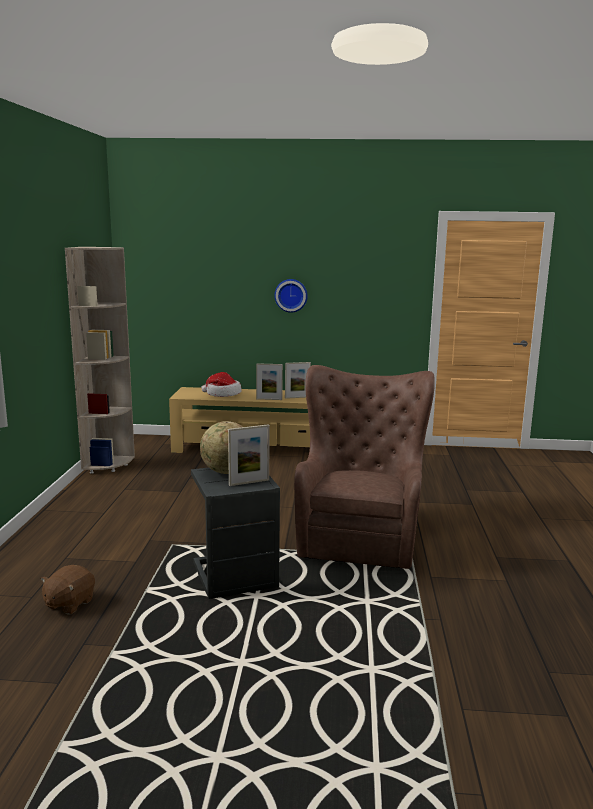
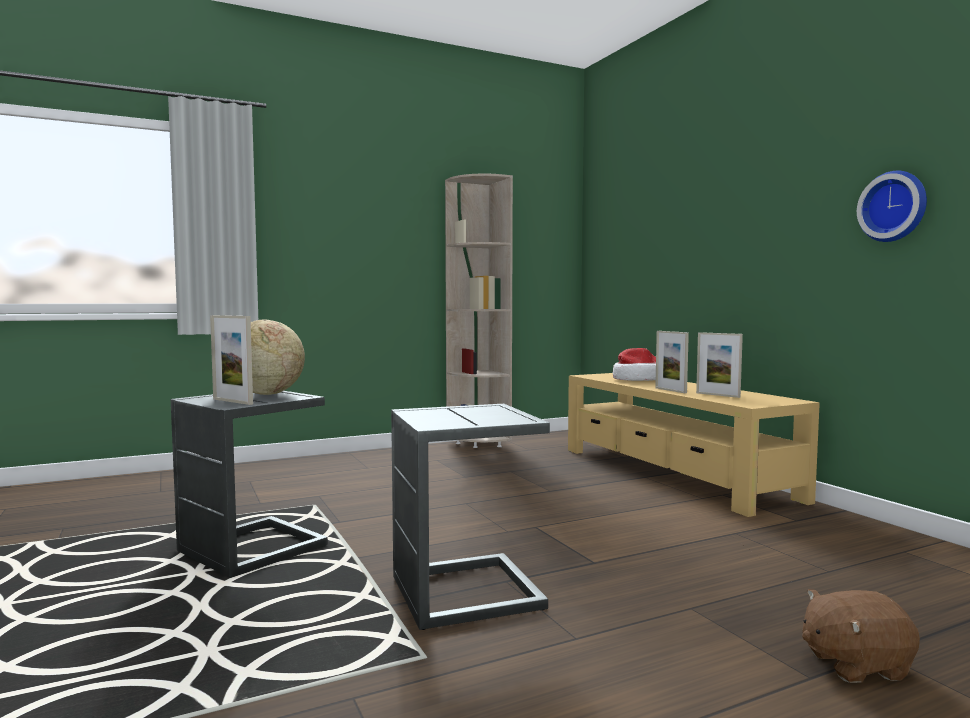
camera: 60 degrees right, 10 degrees down
(69, 603) = (150, 504): brown plush toy -> brown plush toy (854, 664)
(291, 295) = (753, 228): wall clock -> wall clock (894, 207)
(360, 535) = (470, 594): brown armchair -> grey side table

